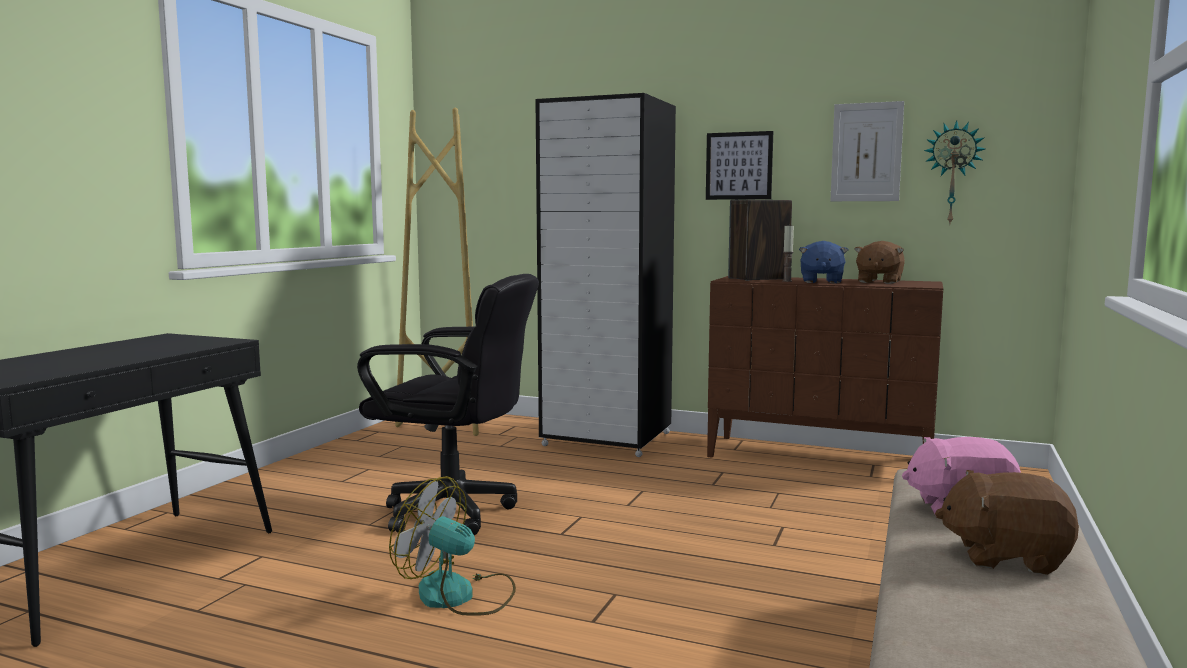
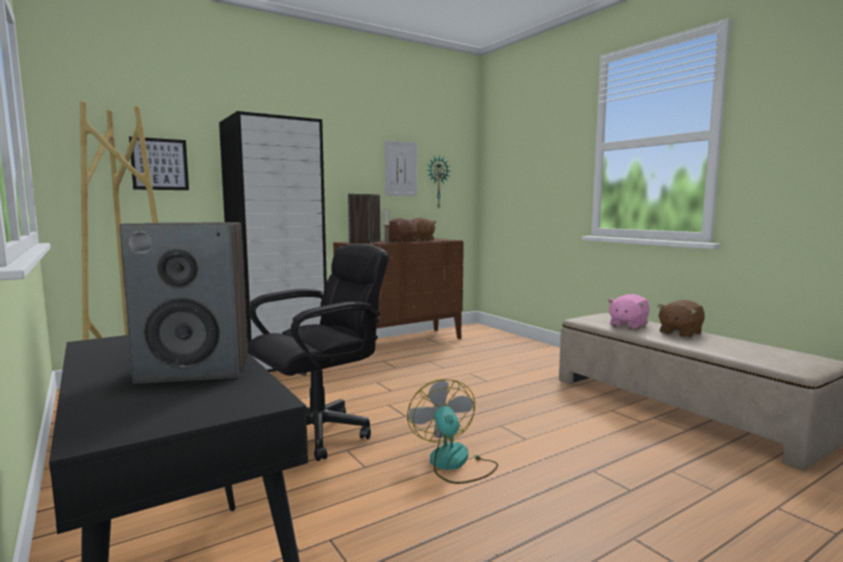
camera: 55 degrees left, 0 degrees up
(93, 360) = (196, 369): none -> speaker
(458, 595) = (454, 463): fan -> fan turned 105 degrees clockwise
(739, 166) = (334, 172): picture -> picture (159, 164)
(821, 281) = (401, 241): blue plush toy -> brown plush toy

